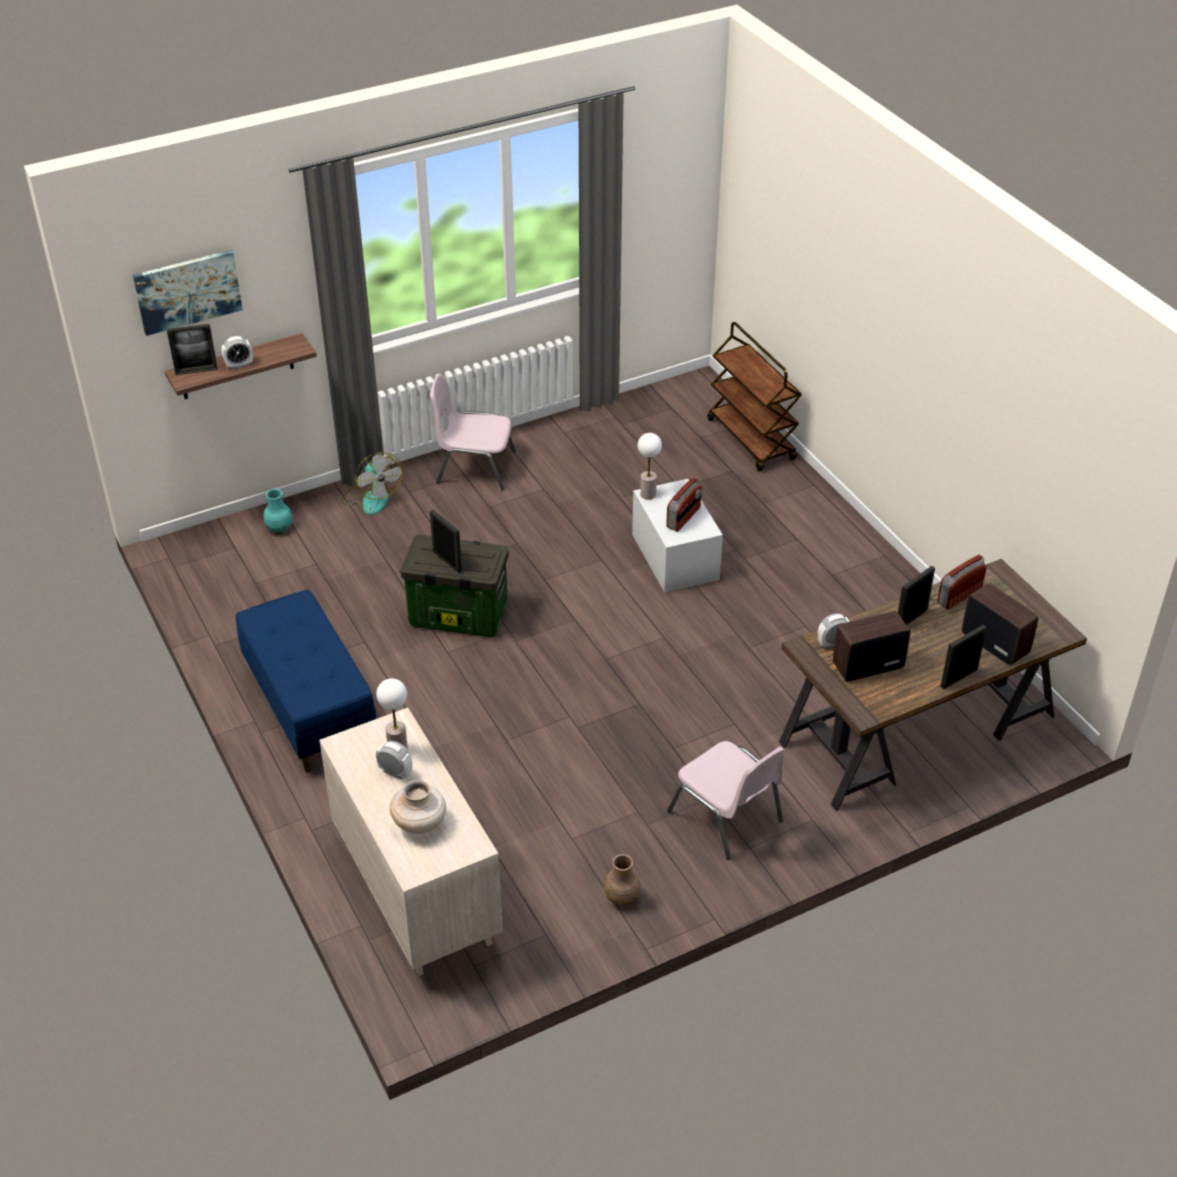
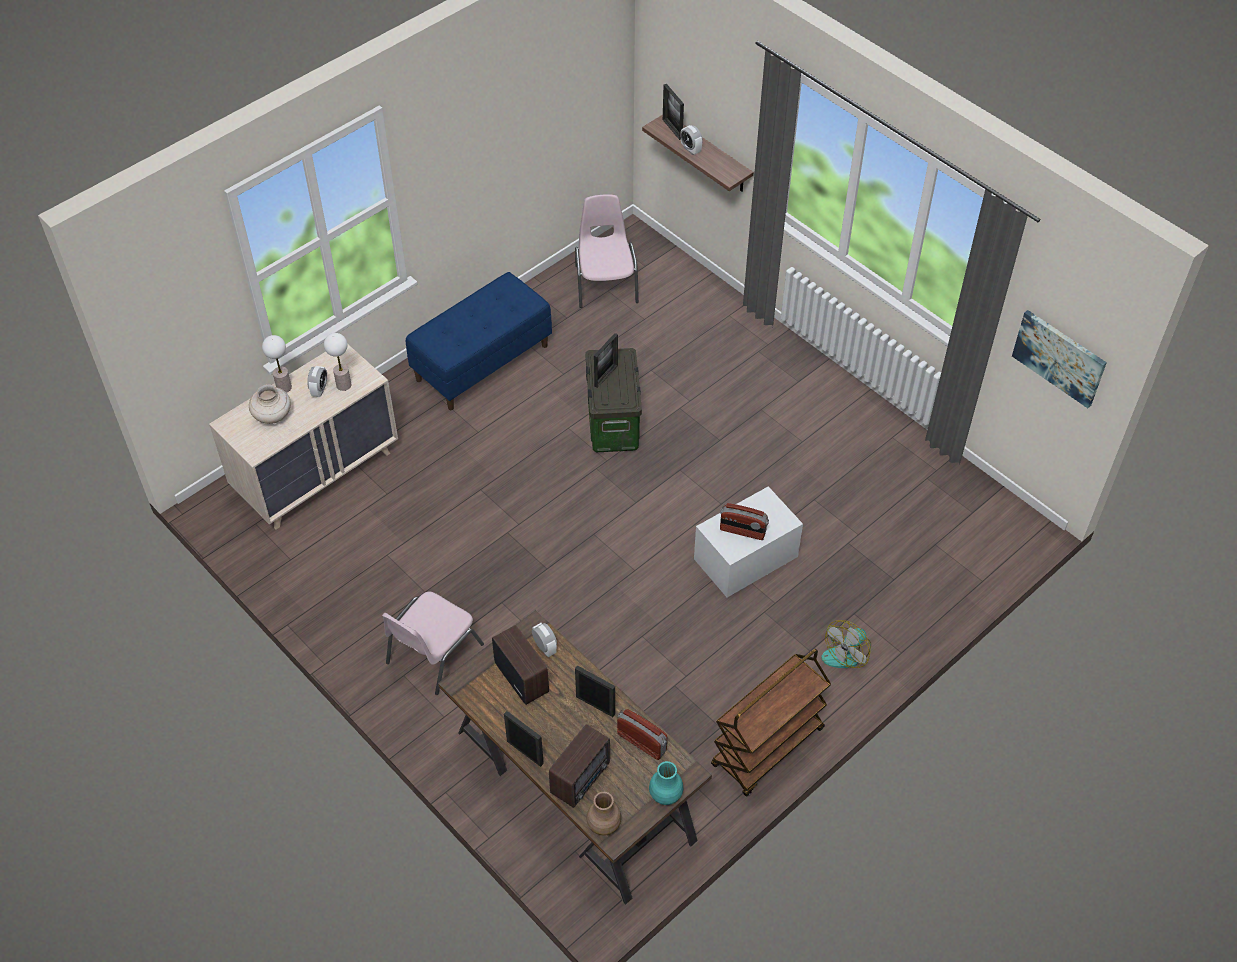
camera: 75 degrees right, 10 degrees up
(187, 291) = (690, 71): picture -> picture (1059, 357)
(279, 529) = (677, 284): turquoise vase -> turquoise vase (666, 794)
(371, 498) = (739, 329): fan -> fan (847, 652)
(474, 467) = (812, 386): pink chair -> pink chair (605, 283)
(621, 898) = (333, 599): brown vase -> brown vase (603, 825)
(647, 494) = (766, 498): table lamp -> table lamp (284, 387)
(752, 440) = (951, 587): brown cart -> brown cart (767, 748)

